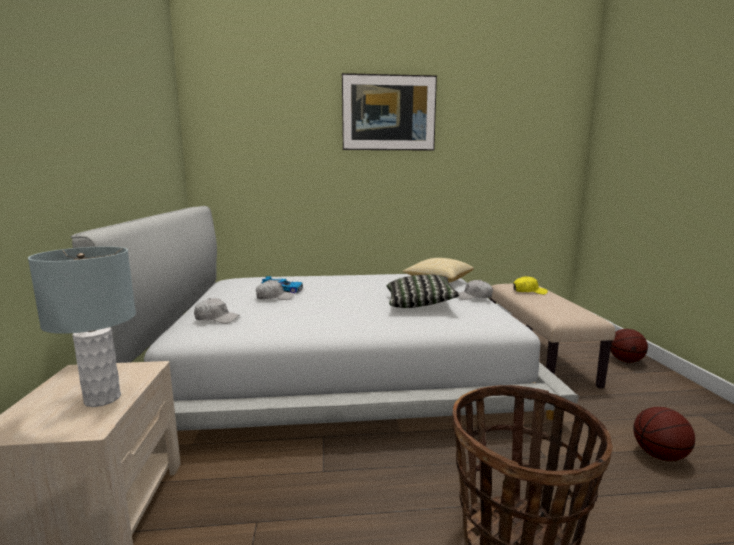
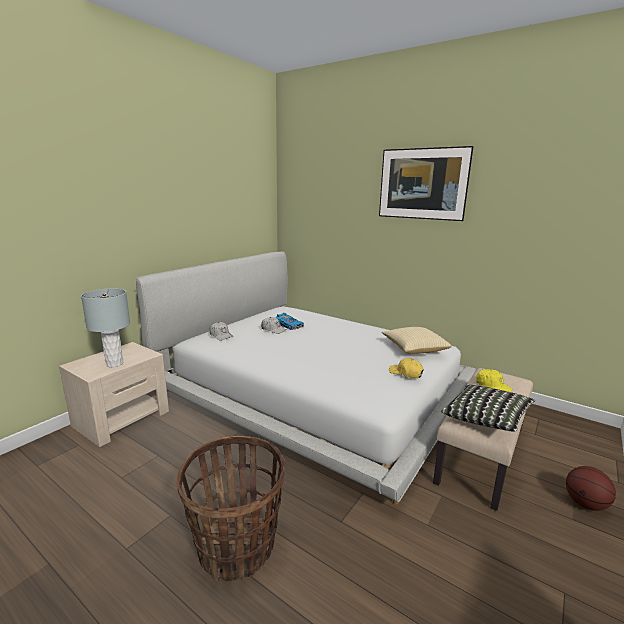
camera: 40 degrees right, 5 degrees up
(420, 304) = (348, 365): pillow -> pillow (485, 419)
(474, 297) = (405, 373): white cap -> yellow cap
(659, 455) = (436, 584): basketball -> none

